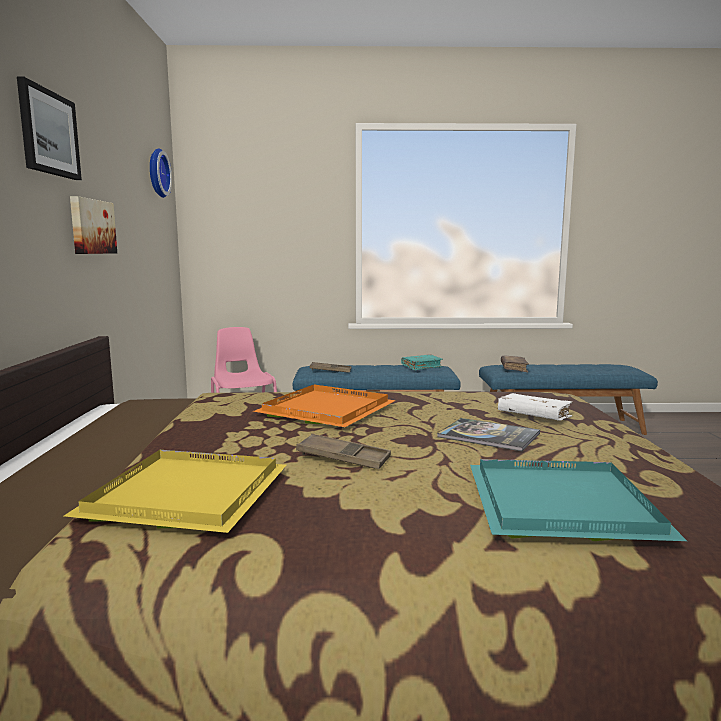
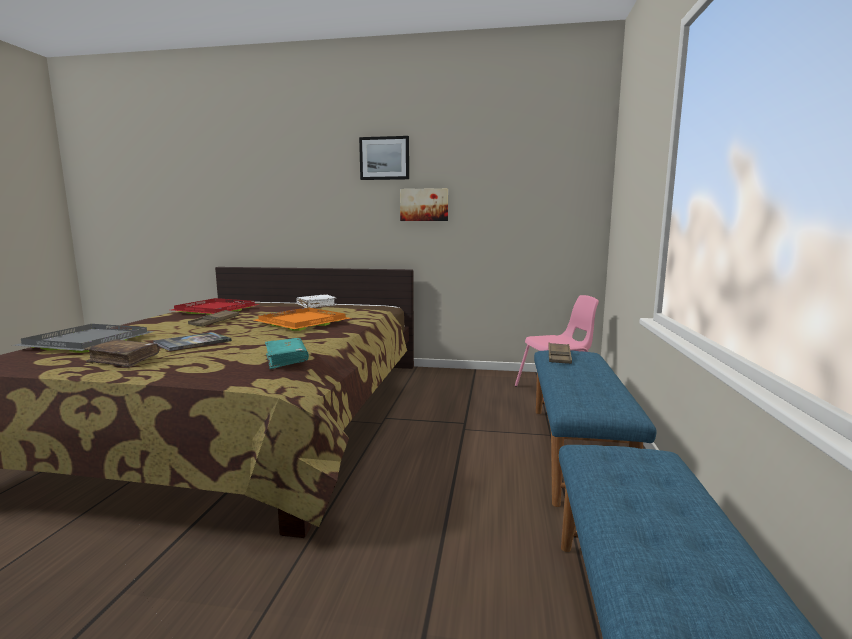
camera: 100 degrees right, 0 degrees up
(156, 173) = (555, 153): wall clock -> none
(183, 496) = (216, 309): yellow tray -> red tray
(421, 367) = (603, 396): turquoise book -> turquoise book (286, 360)
(514, 368) = (622, 464): brown book -> brown book (124, 360)
(533, 416) = (208, 357): white book -> white book (316, 305)
(559, 506) = (88, 341): turquoise tray -> grey tray

